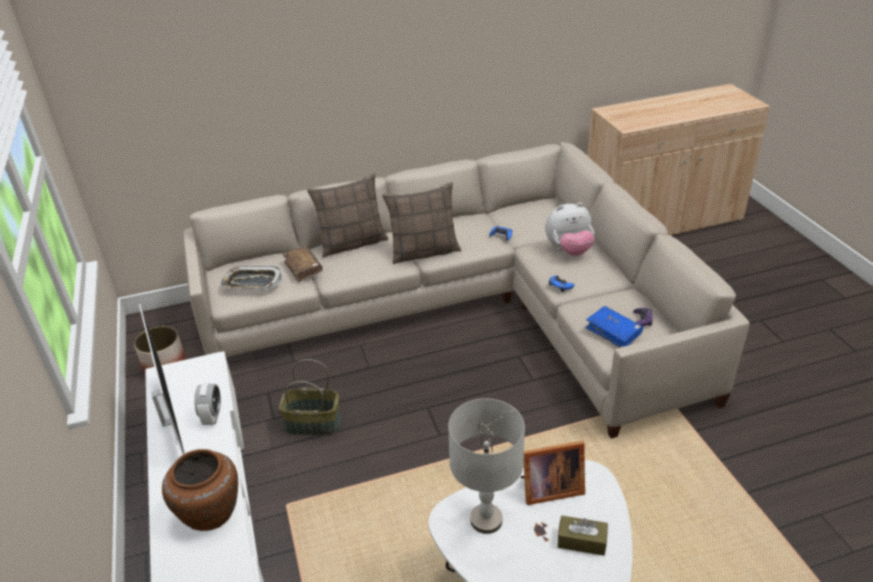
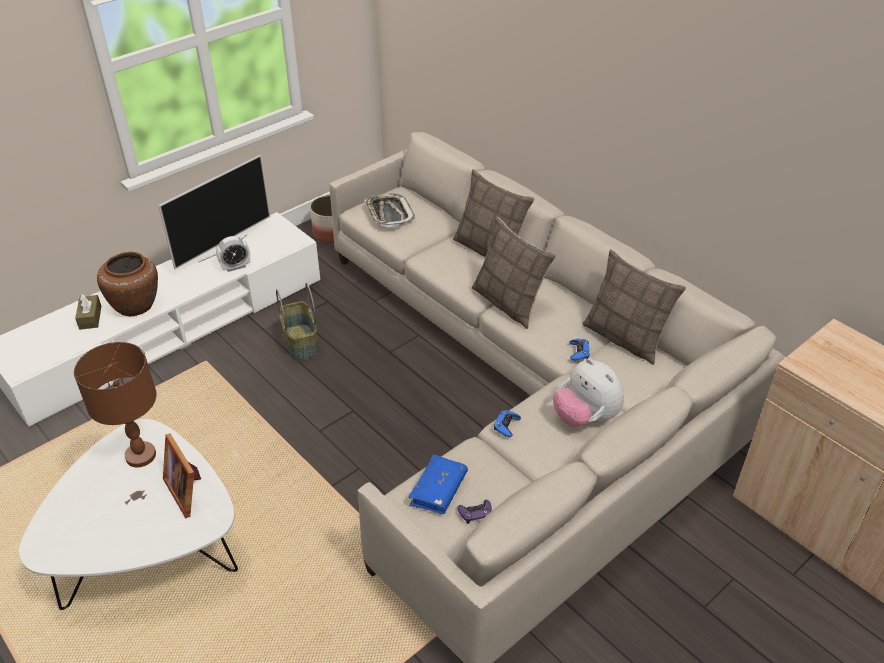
camera: 65 degrees right, 5 degrees up
(303, 268) = (429, 234): brown book -> none
(485, 520) = (141, 455): grey table lamp -> brown table lamp
(499, 213) = (625, 338): none -> pillow
(581, 541) = (128, 528): brown tissue box -> brown tissue box (90, 317)

